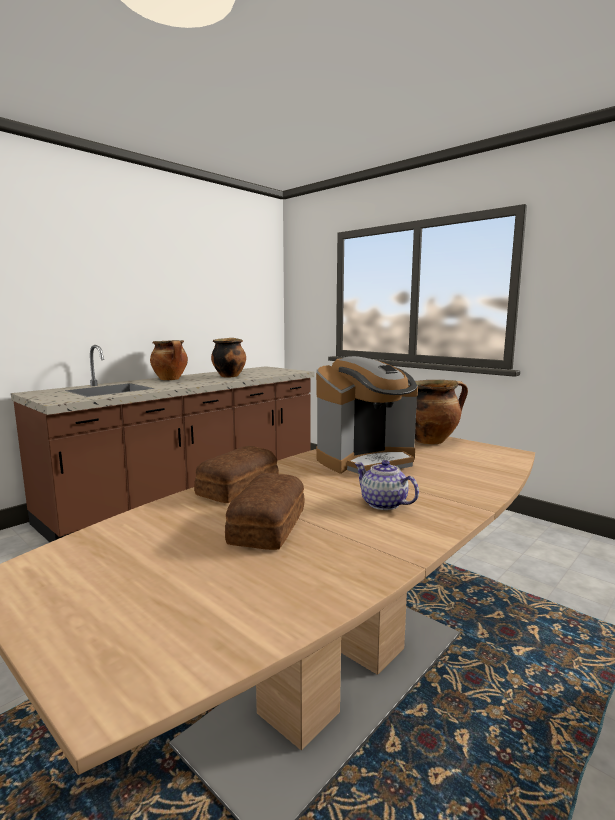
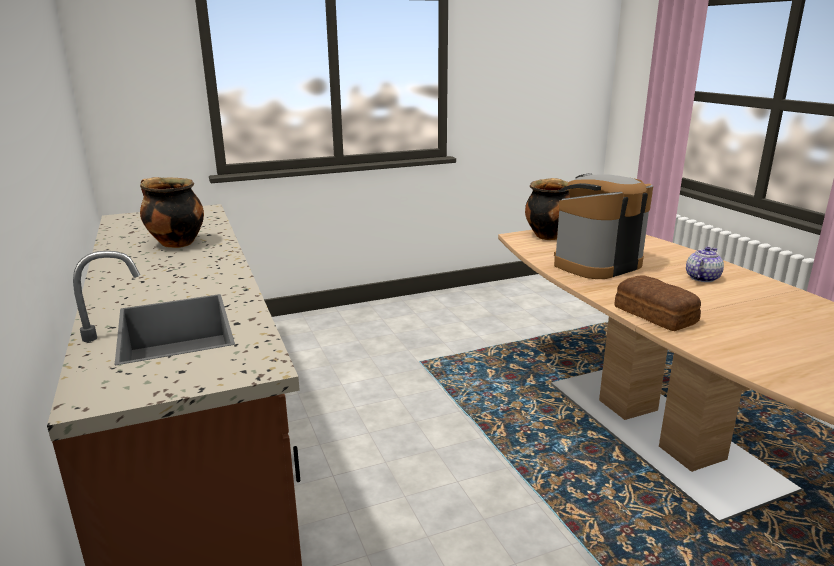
camera: 65 degrees left, 10 degrees up
(171, 379) = (134, 278): cooking pot -> none
(265, 526) = (744, 316): bread -> none
(366, 460) = (595, 264): coffee machine -> coffee machine turned 120 degrees counterclockwise
(384, 504) = (701, 278): teapot -> teapot turned 150 degrees clockwise

